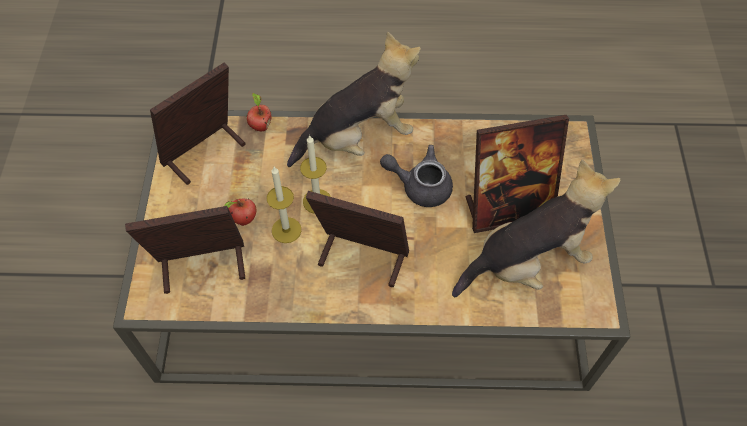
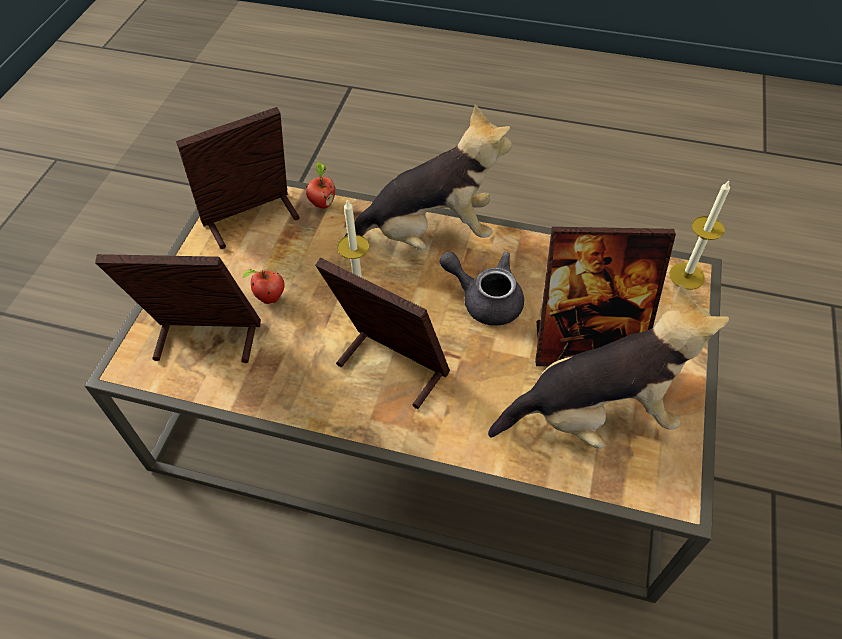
camera: 15 degrees right, 5 degrees down
(286, 230) = (313, 318): candle -> candle (686, 276)

